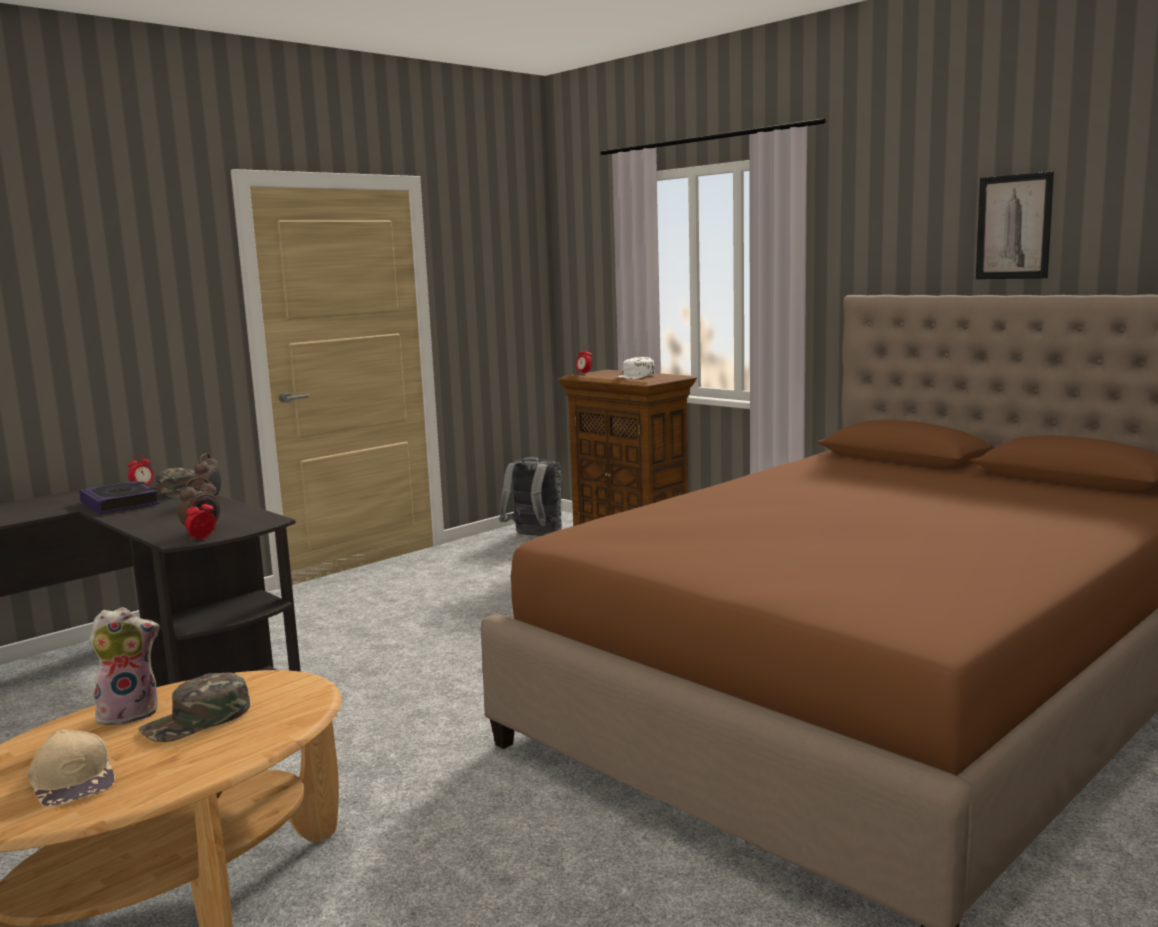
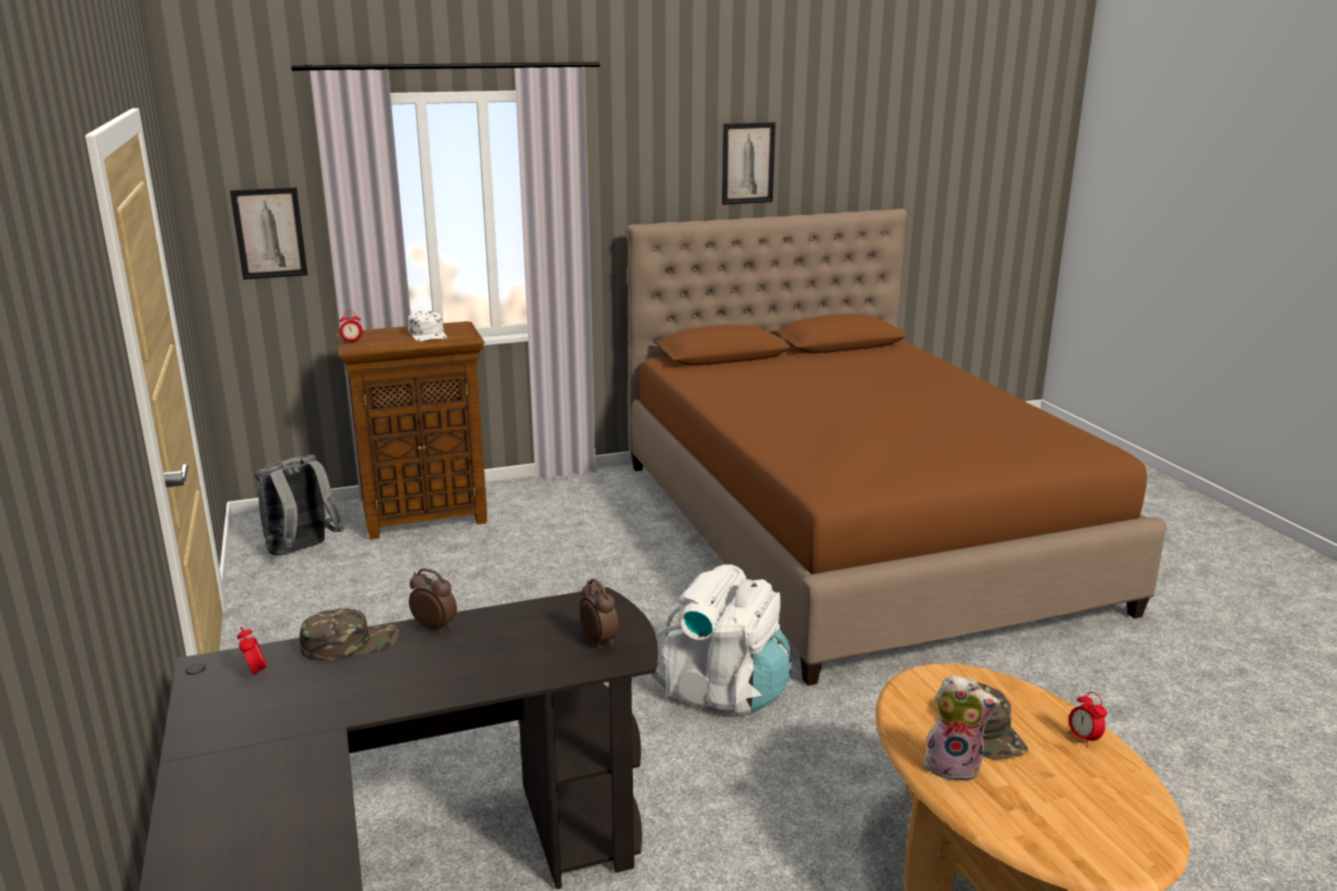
camera: 65 degrees left, 10 degrees up
(73, 779) = (1084, 797): beige cap -> none
(120, 503) = (346, 692): book -> none
(130, 713) = (954, 766): plush toy -> plush toy turned 105 degrees clockwise
(202, 539) = (638, 643): alarm clock -> alarm clock (1083, 739)
(454, 710) = (723, 691): none -> white backpack
(595, 287) = (269, 233): none -> picture

